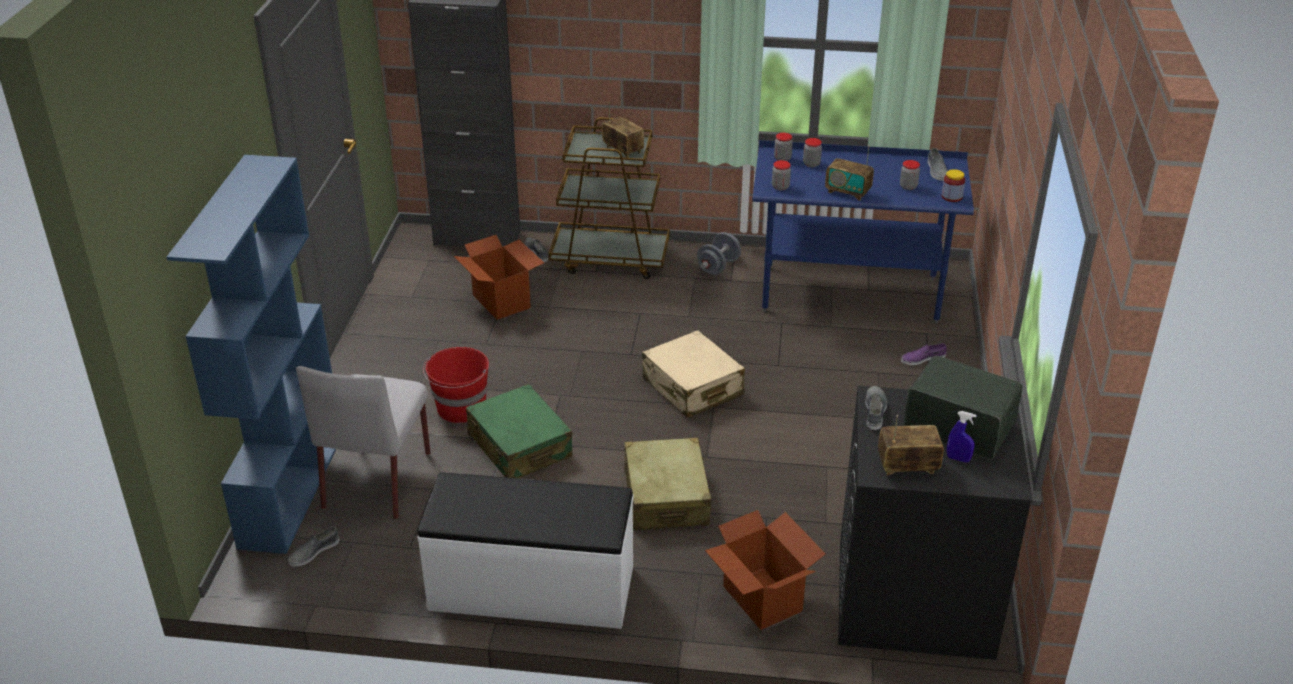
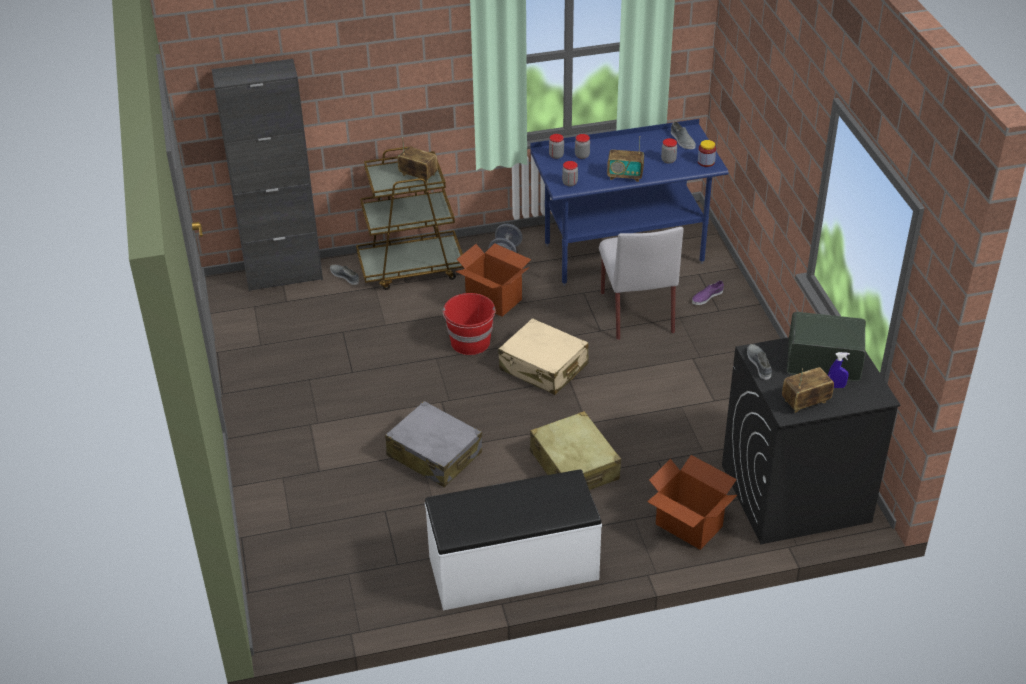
camera: 20 degrees left, 5 degrees up
(291, 488) = (266, 543): blue bookcase -> none
(314, 552) = (321, 591): grey shoe -> none
(377, 478) = (334, 514): grey chair -> grey chair (636, 311)
(461, 408) = (366, 435): red bucket -> red bucket (470, 342)
(502, 301) = (342, 329): cardboard box -> cardboard box (494, 299)
(519, 446) = (434, 454): green suitcase -> grey suitcase

